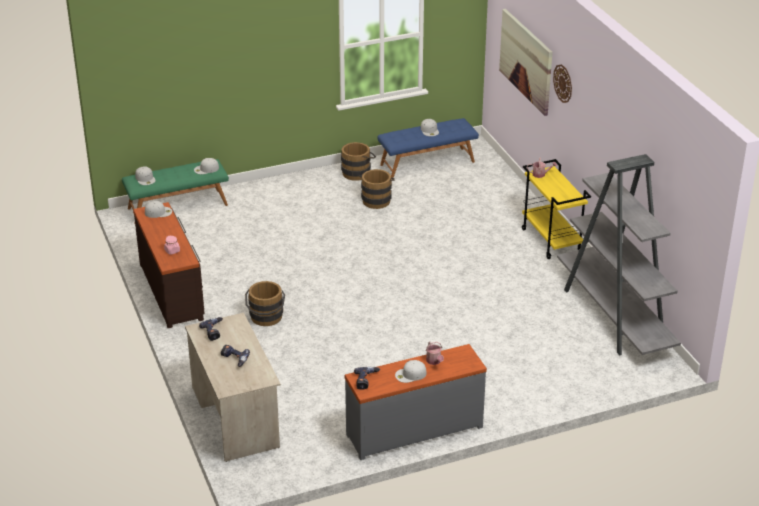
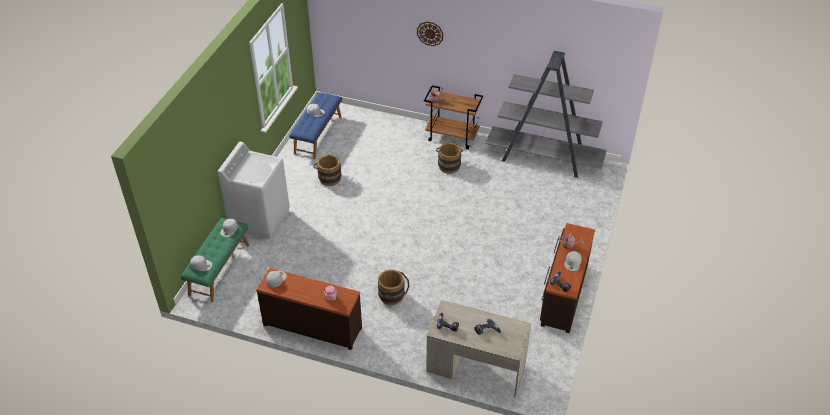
camera: 50 degrees left, 10 degrees up
(268, 193) = (260, 218): none -> white washing machine
(358, 172) = (289, 168): brown bucket -> brown bucket (449, 165)
(414, 429) = (563, 294): grey dresser -> brown dresser
(526, 61) = (375, 31): picture -> none
(552, 240) = (452, 137): yellow cart -> brown cart

